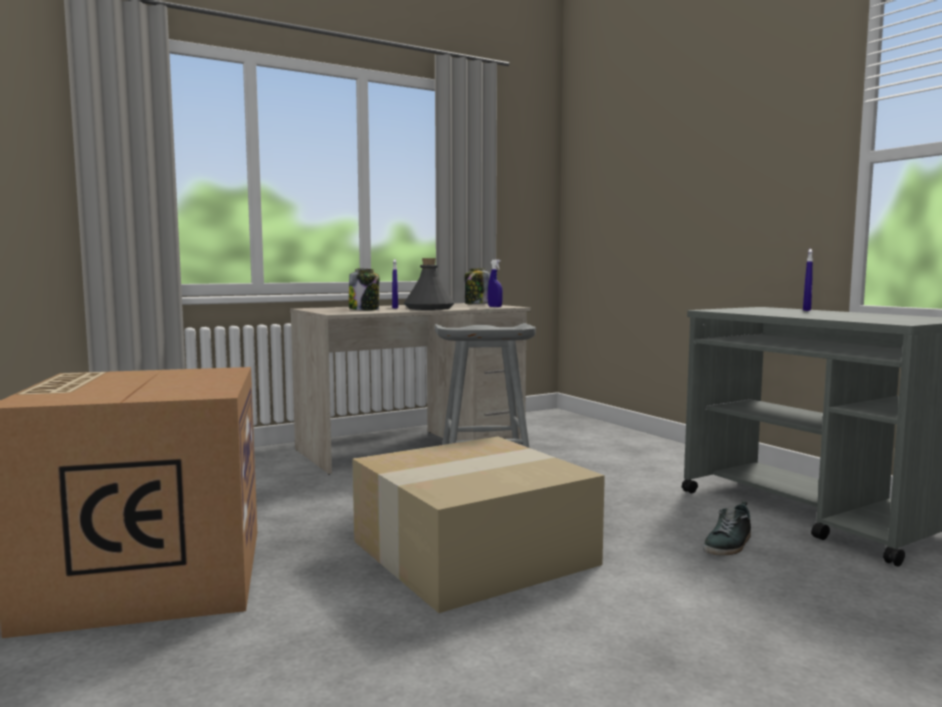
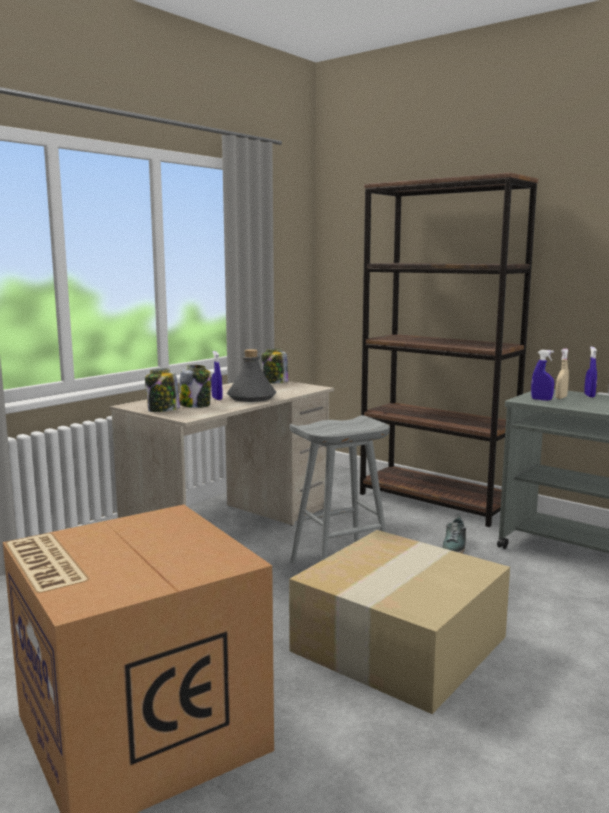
camera: 20 degrees left, 5 degrees up
(327, 310) = (163, 410): none -> jar
(495, 307) = (303, 389): blue spray bottle -> blue spray bottle (541, 399)
(653, 448) = (435, 501): none -> brown bookcase
(729, 544) = (572, 598): shoe -> shoe (454, 546)
(764, 310) = (561, 398): none -> beige spray bottle

